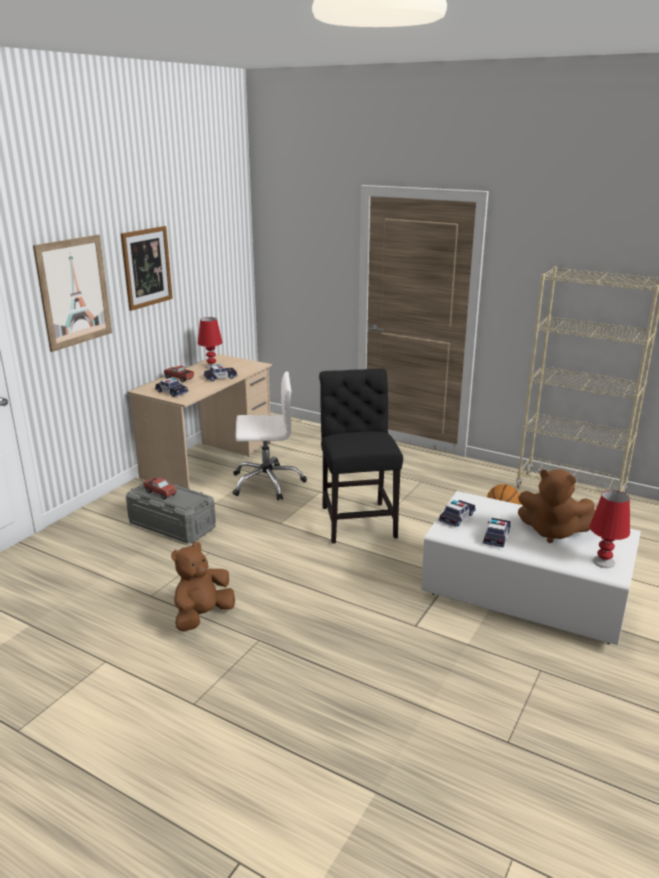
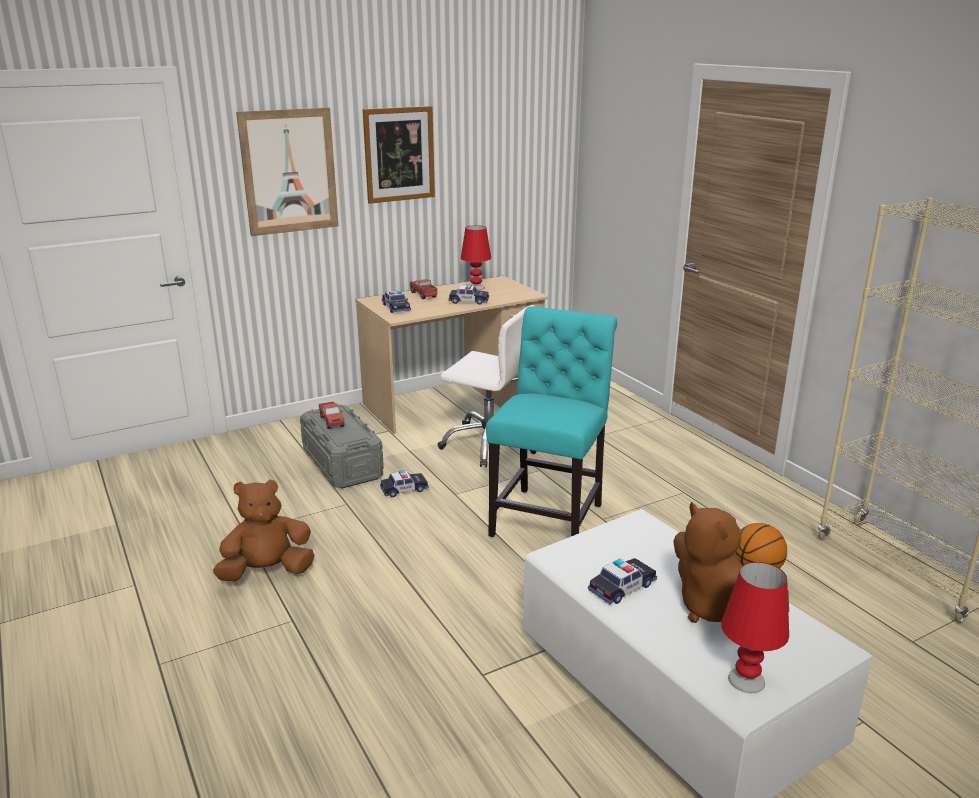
camera: 30 degrees right, 0 degrees up
(357, 520) = (550, 517): black chair -> turquoise chair
(457, 517) = (598, 544): toy car -> toy car (404, 489)

